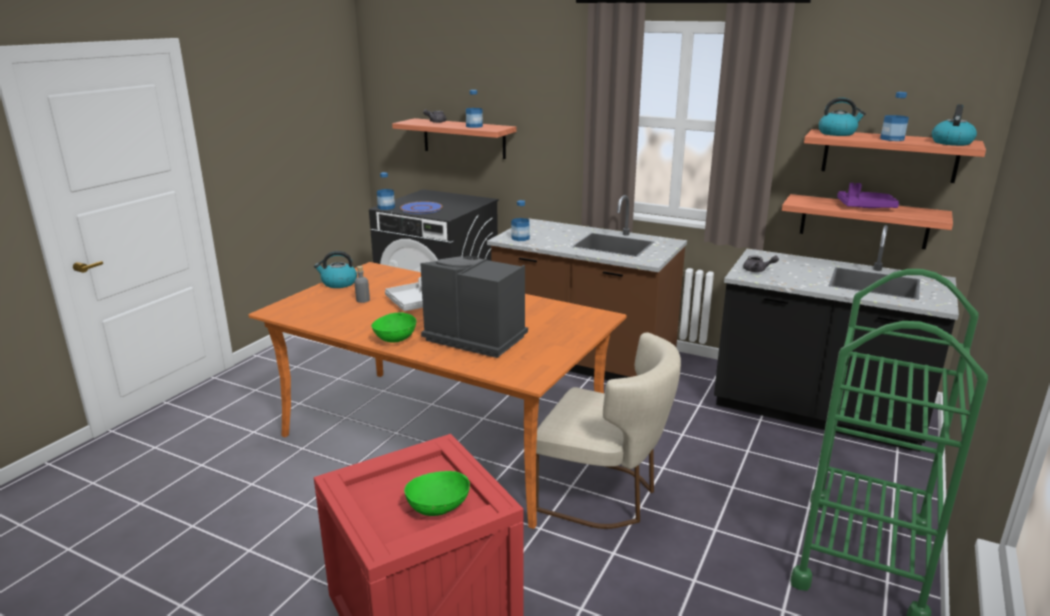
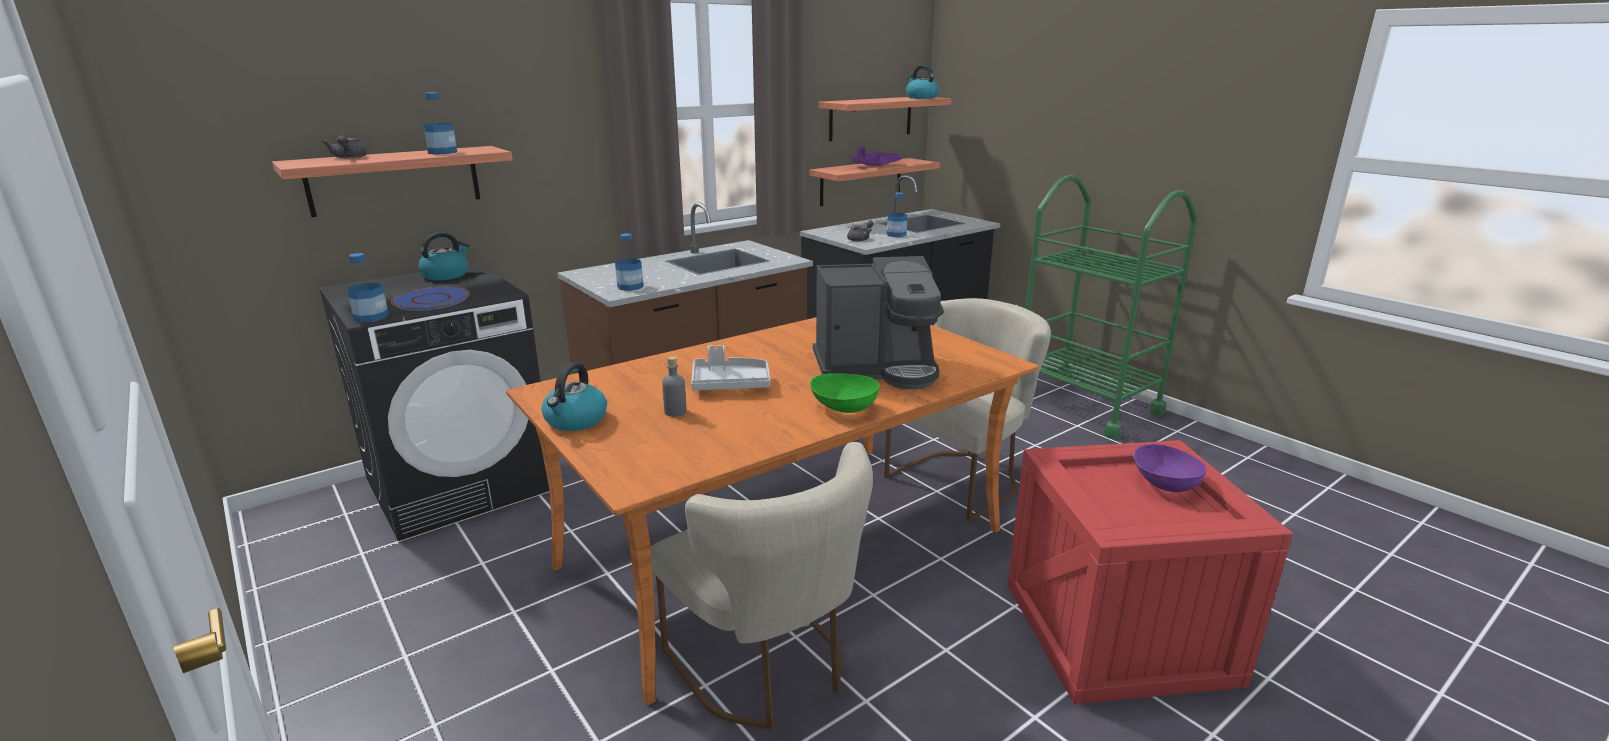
camera: 65 degrees left, 0 degrees up
(322, 464) = (768, 668): none -> beige chair
(438, 507) = (1163, 484): green bowl -> purple bowl
(474, 337) = (877, 369): coffee machine -> coffee machine turned 150 degrees counterclockwise
(837, 133) = (850, 101): kettle -> kettle (446, 275)
(892, 139) = (891, 99): bottle -> bottle (896, 234)

